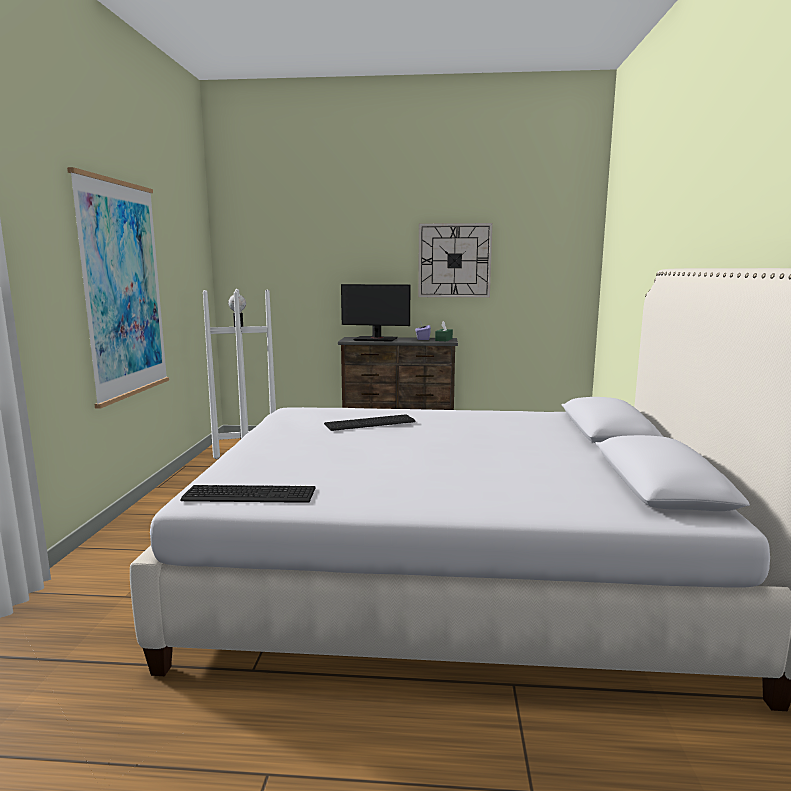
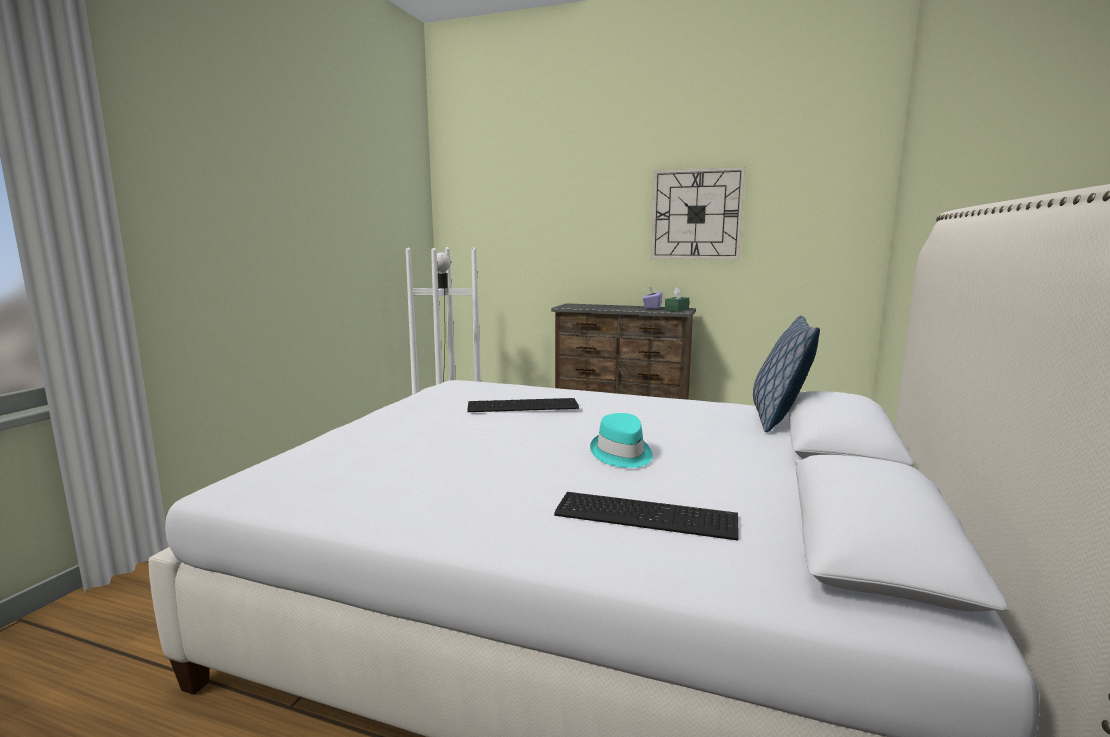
camera: 15 degrees right, 0 degrees up
(123, 290) = (301, 244): picture -> none
(249, 493) = (292, 486): keyboard -> keyboard (644, 513)
(376, 339) = (597, 307): monitor -> none
(473, 450) = (621, 454): none -> turquoise hat
(559, 419) = (778, 418): none -> pillow

